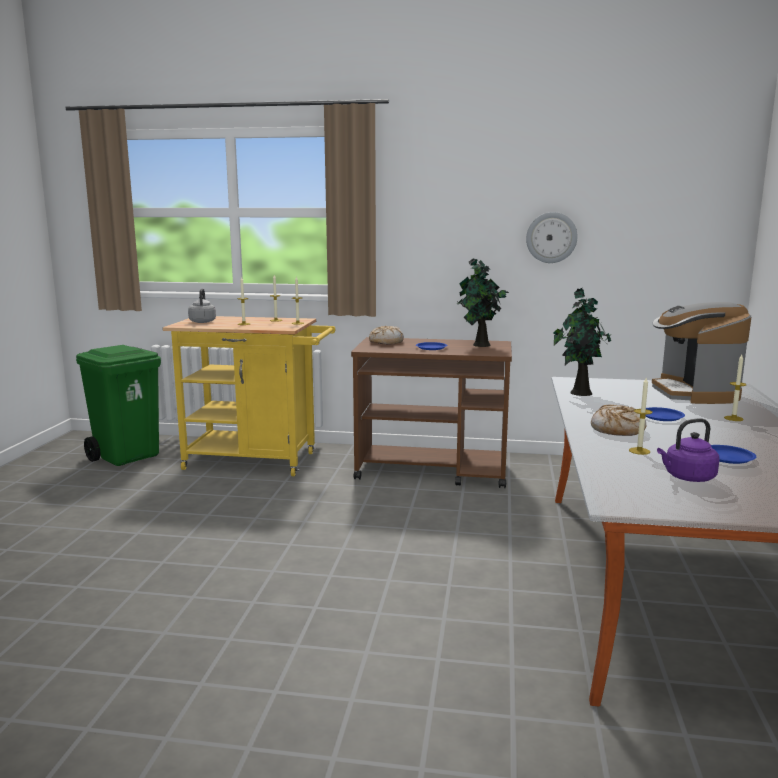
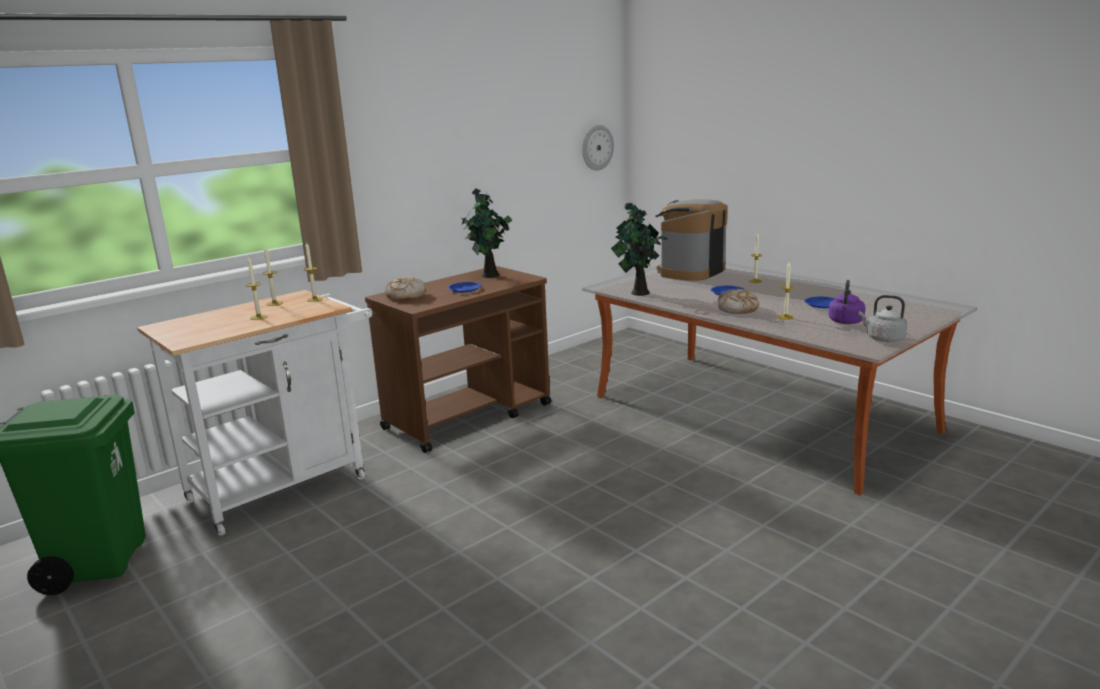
camera: 50 degrees left, 5 degrees up
(203, 321) = (191, 330): grey kettle -> grey kettle (883, 339)
(258, 461) = (288, 485): yellow cart -> white cart
(551, 237) = (497, 157): wall clock -> wall clock (597, 147)
(694, 393) = (690, 272): coffee machine -> coffee machine turned 90 degrees clockwise

